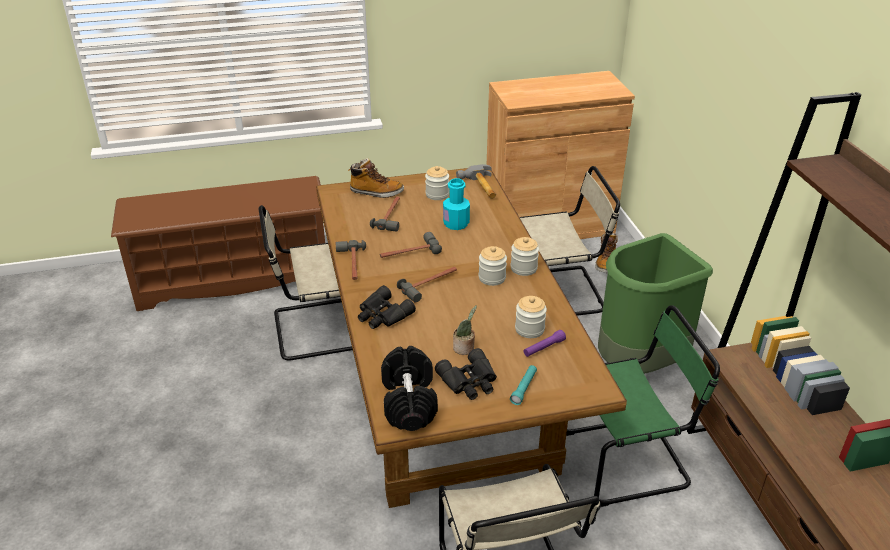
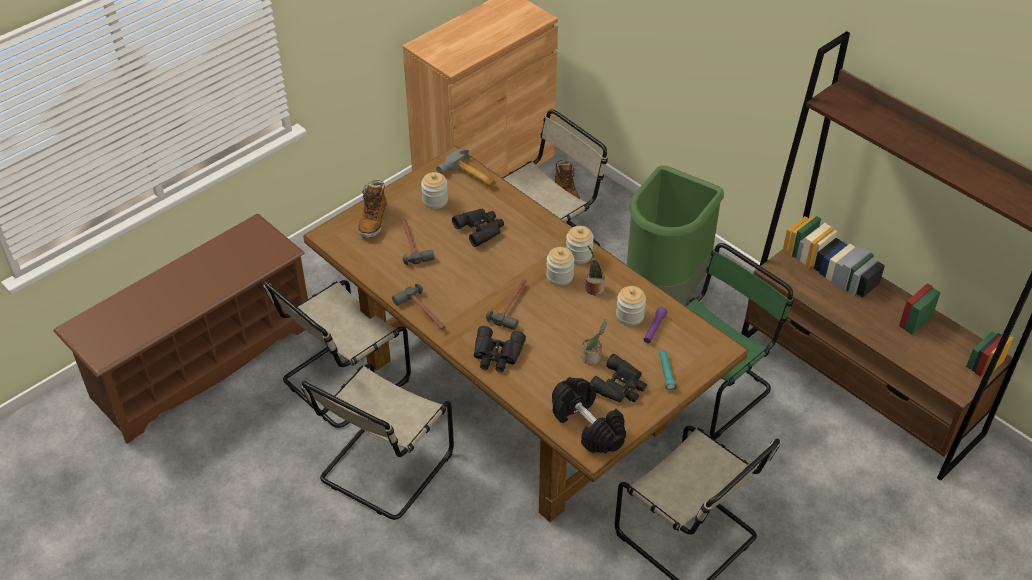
camera: 30 degrees left, 10 degrees up
(290, 404) = (383, 469): none -> beige chair
(376, 192) = (373, 220): boot -> boot turned 120 degrees clockwise
(409, 252) = (464, 279): hammer -> none
(456, 224) = (481, 229): turquoise bottle -> black binoculars
(515, 296) = (593, 287): none -> potted plant

